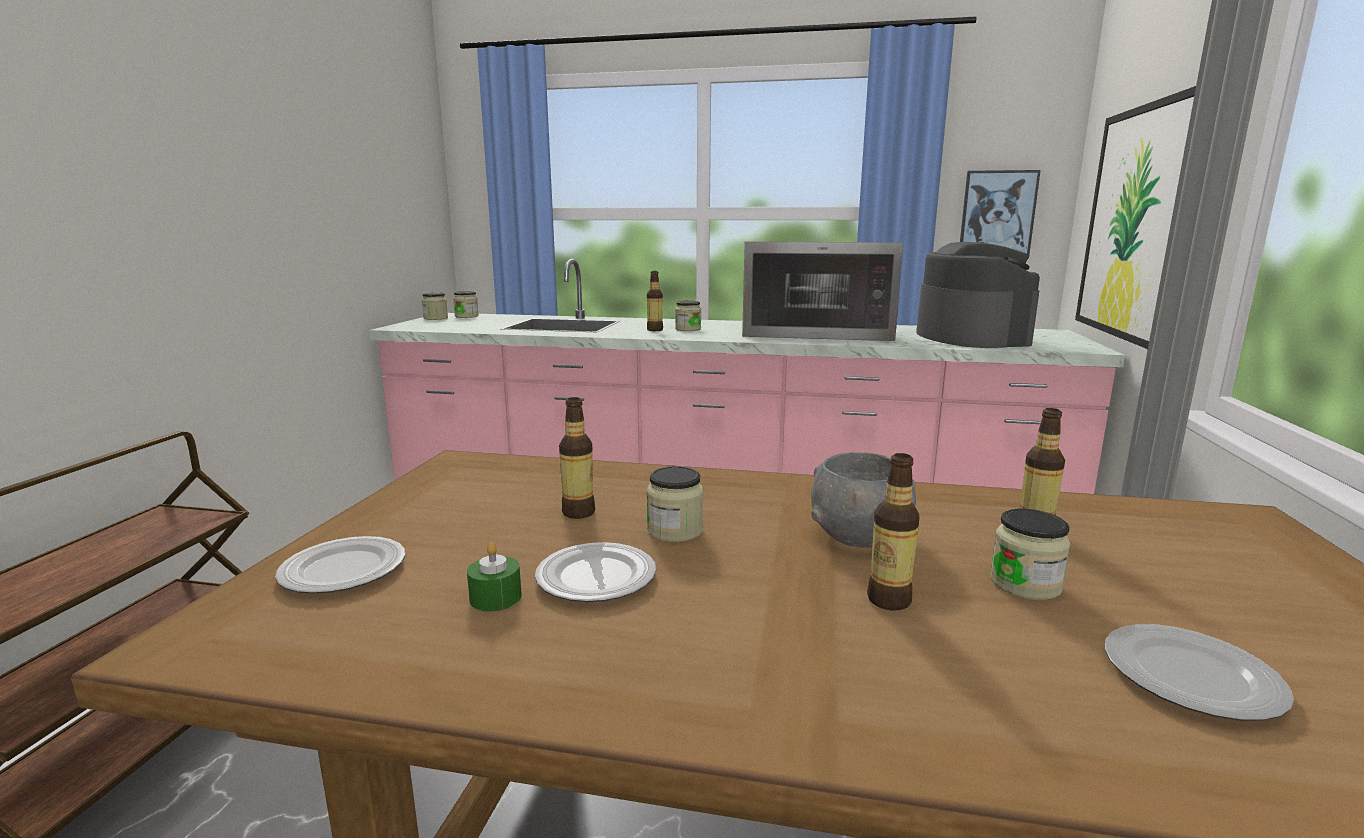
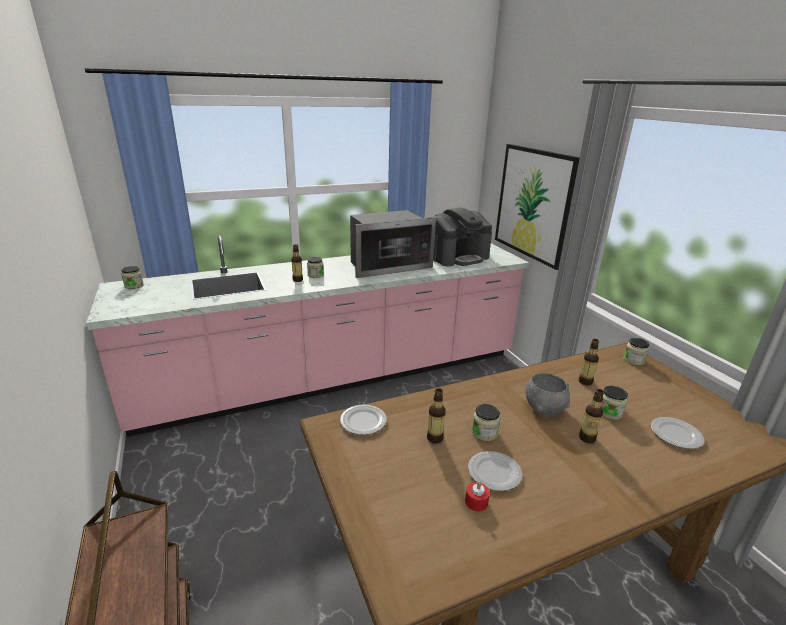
camera: 35 degrees left, 10 degrees up
(344, 571) = (396, 521): plate -> plate (364, 421)
(435, 318) = (113, 293): jar -> jar (634, 360)
(495, 597) = (476, 502): green candle -> red candle
(970, 337) = (458, 257): coffee machine -> coffee machine turned 105 degrees clockwise
(997, 214) = (449, 182): picture -> none

